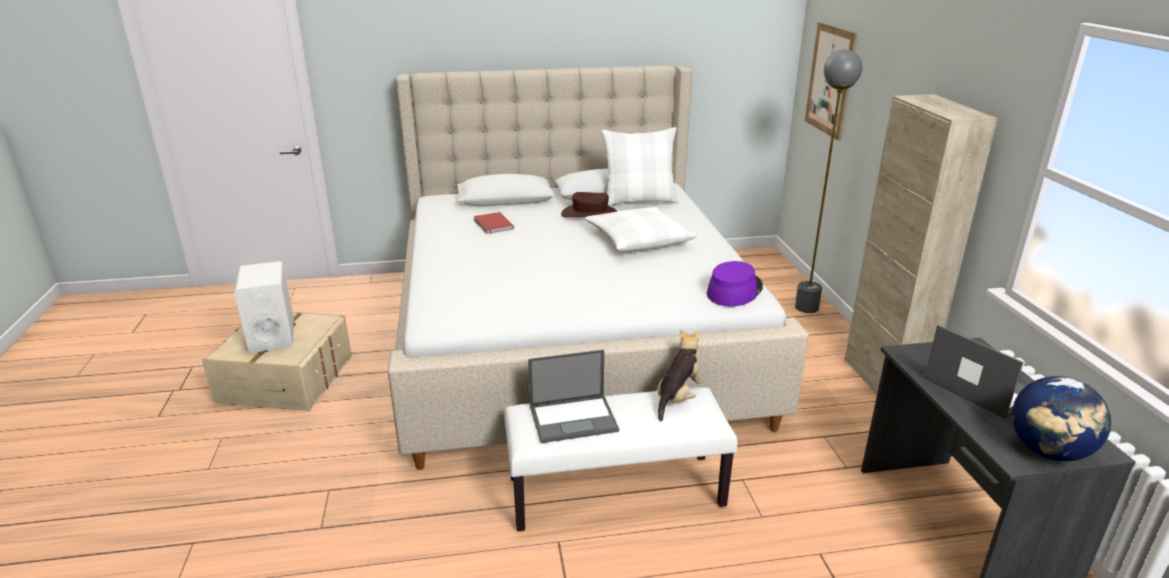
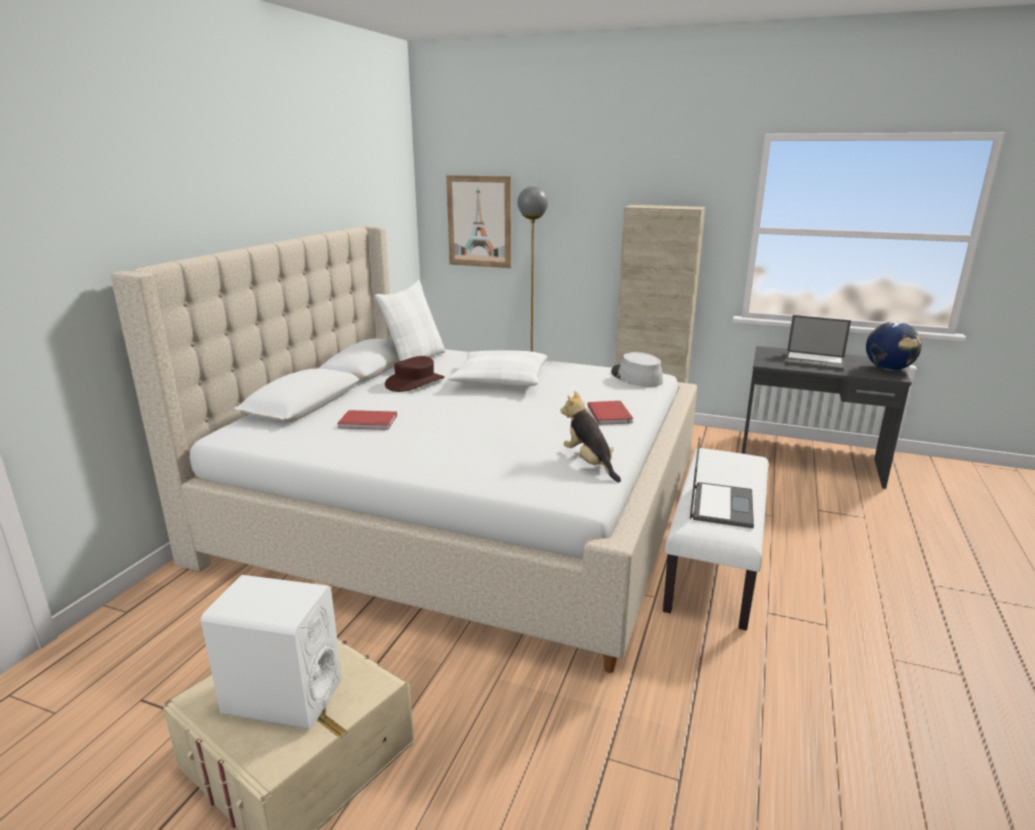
camera: 60 degrees left, 5 degrees down
(611, 300) = (611, 414): none -> red book
(678, 398) = (714, 458): plush toy -> plush toy (589, 463)
(734, 290) = (636, 377): purple hat -> grey hat
(979, 386) = (815, 361): laptop -> laptop turned 150 degrees counterclockwise

